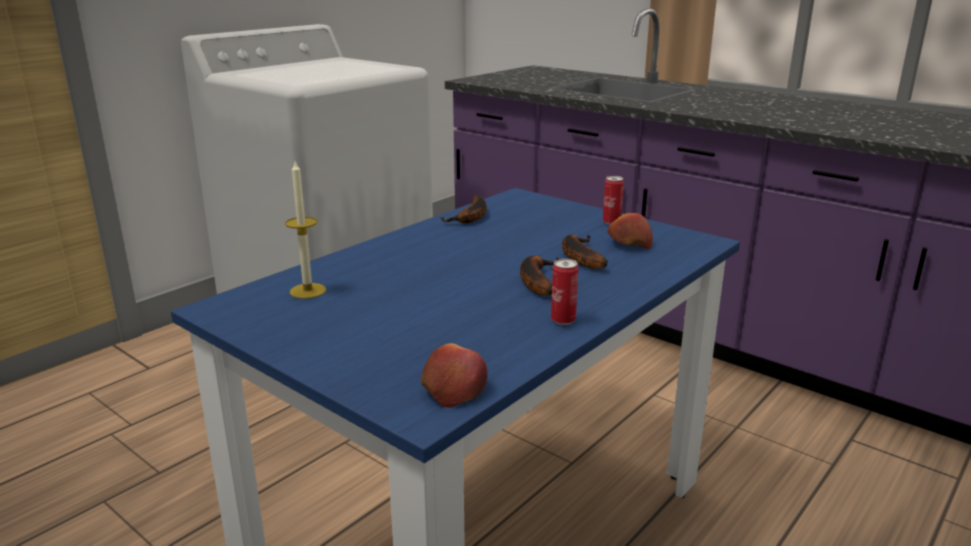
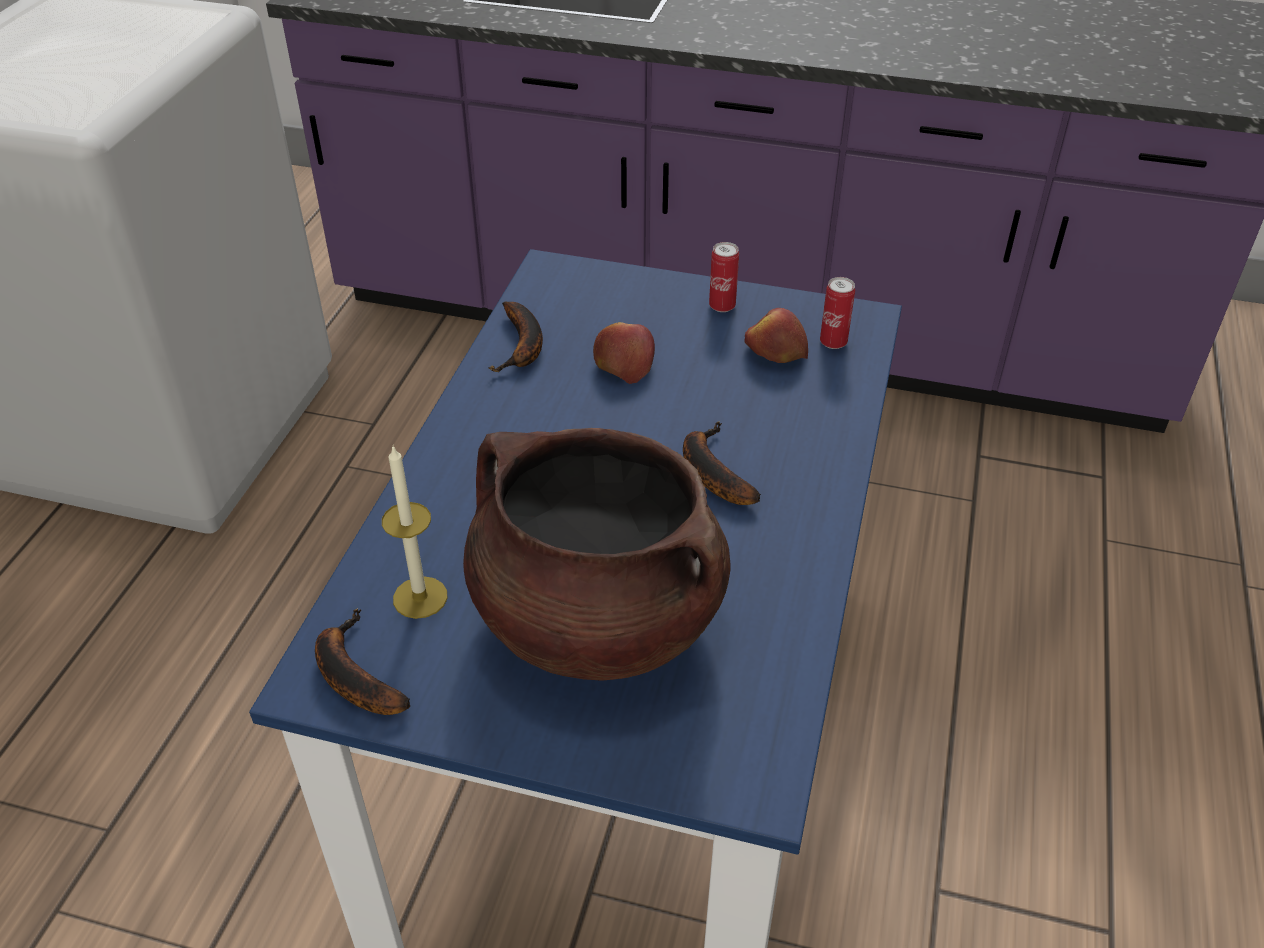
camera: 25 degrees left, 20 degrees up
(398, 320) = (596, 619): none -> brown cooking pot
(454, 388) = (761, 727): apple -> apple (623, 363)
(563, 320) = (798, 547): can -> can (833, 342)
(578, 256) = (730, 401): banana -> banana (352, 675)

